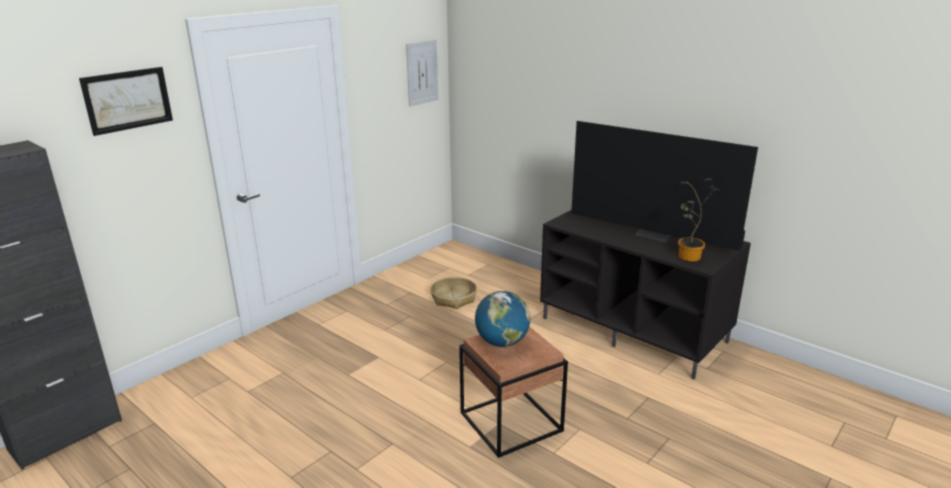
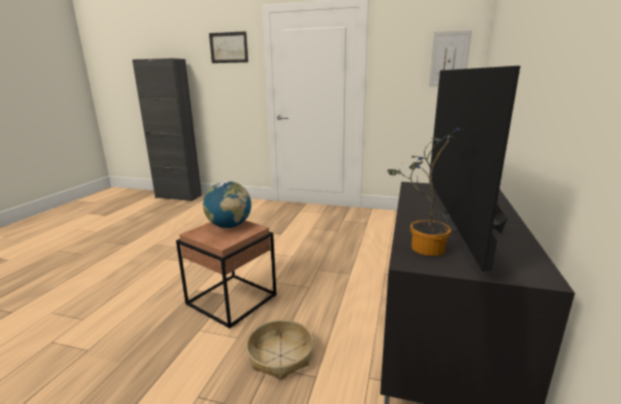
camera: 65 degrees right, 5 degrees down
(453, 298) = (377, 237): basket -> basket (280, 355)

